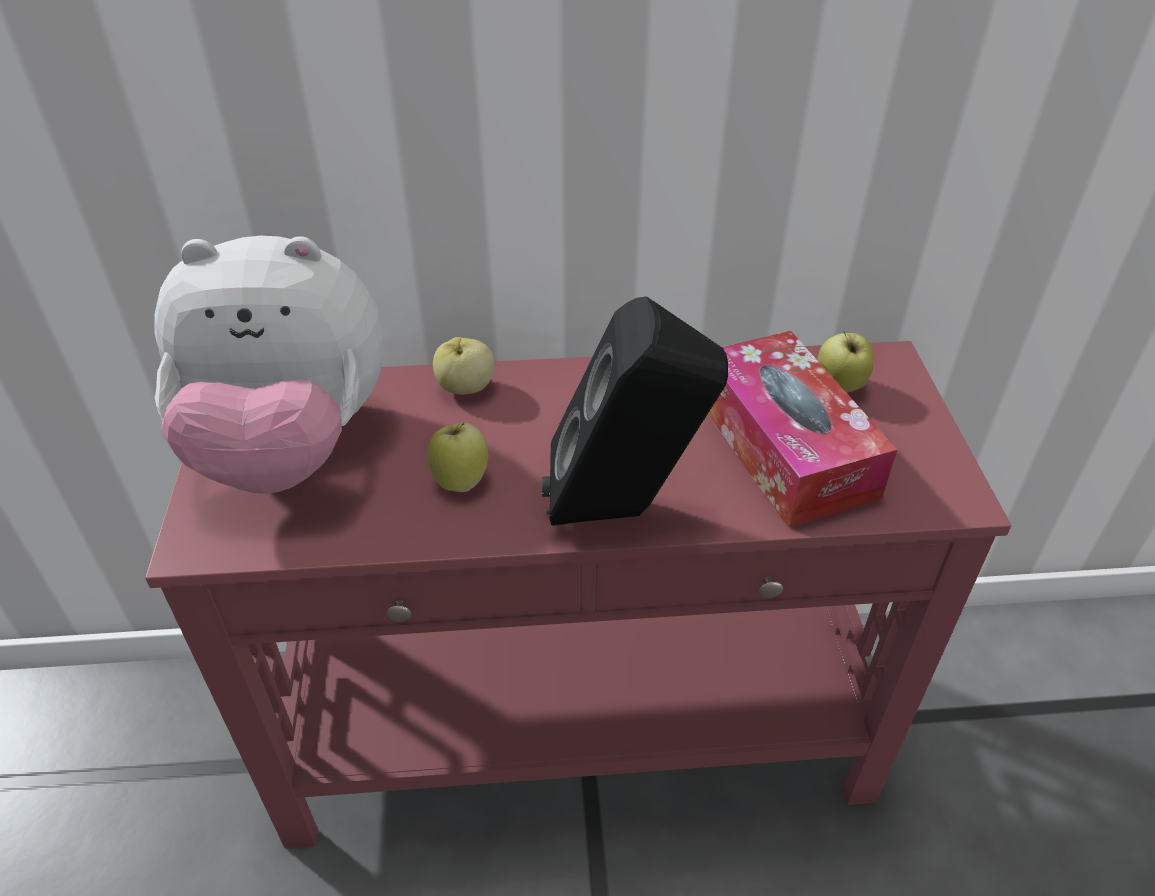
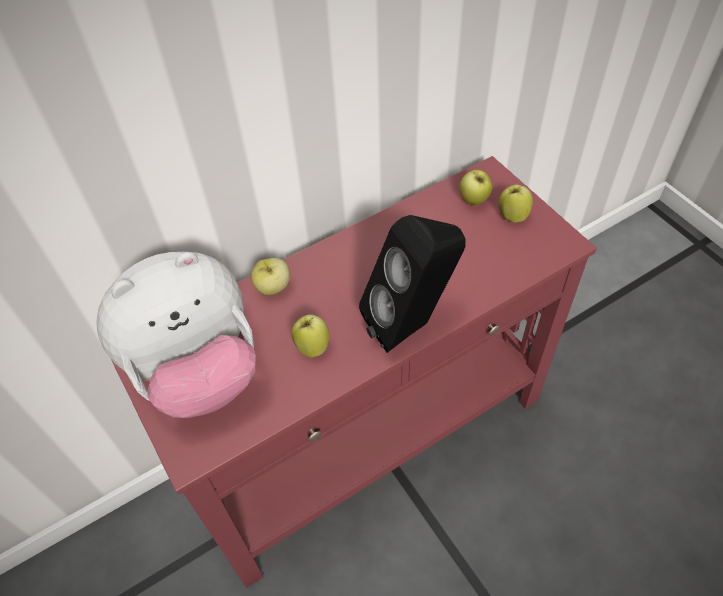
camera: 25 degrees left, 10 degrees up
(784, 447) = (468, 250): tissue box -> none
(890, 428) = (512, 216): none -> apple

